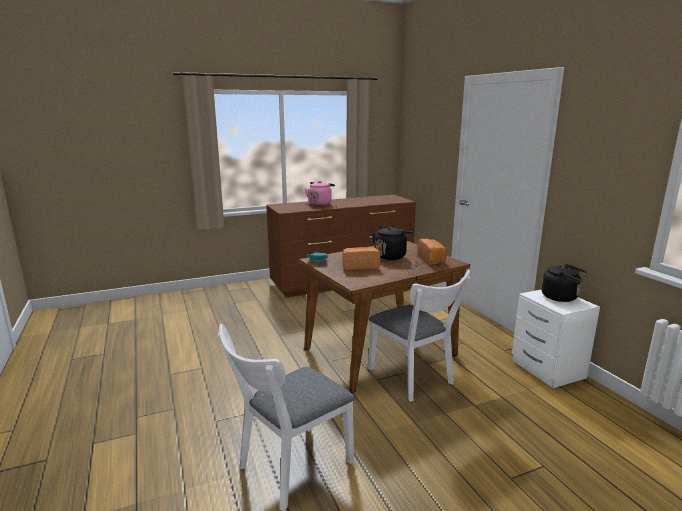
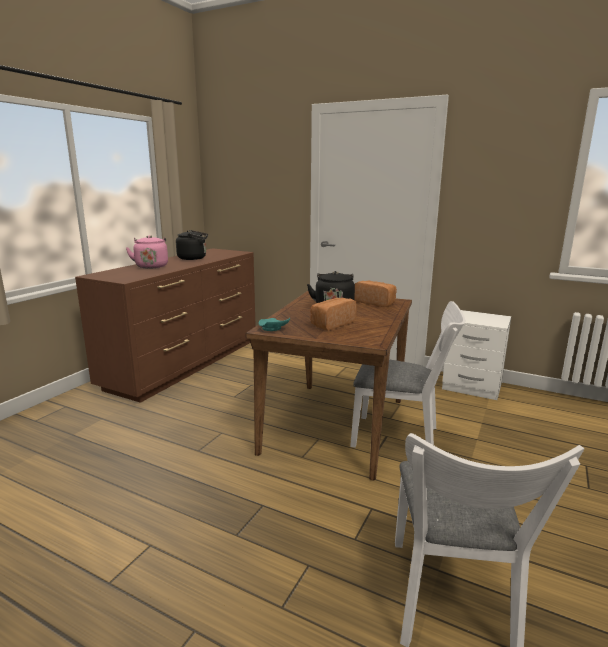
camera: 40 degrees left, 0 degrees up
(562, 297) = (479, 316): black kettle -> black kettle (194, 258)

